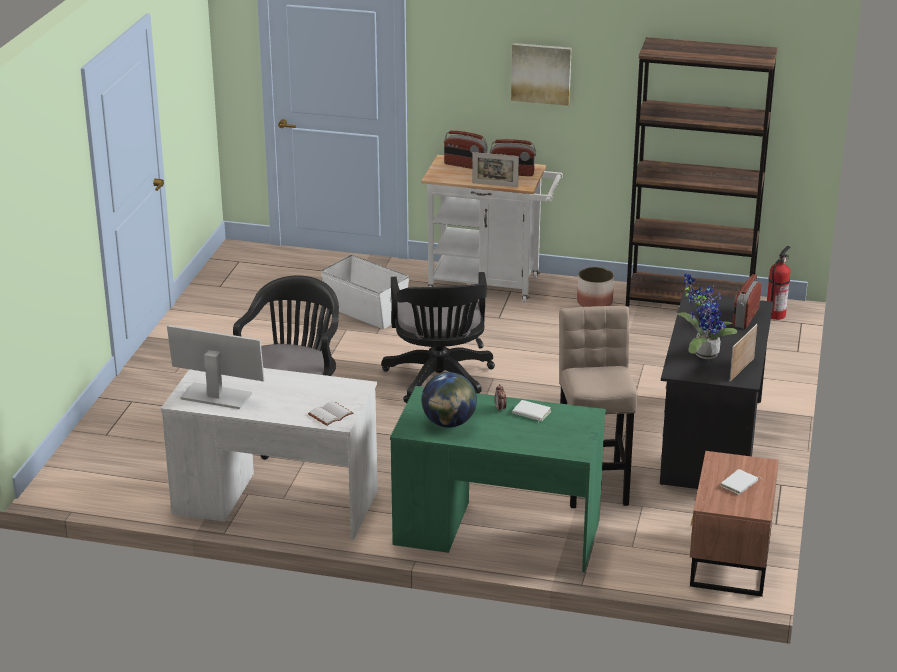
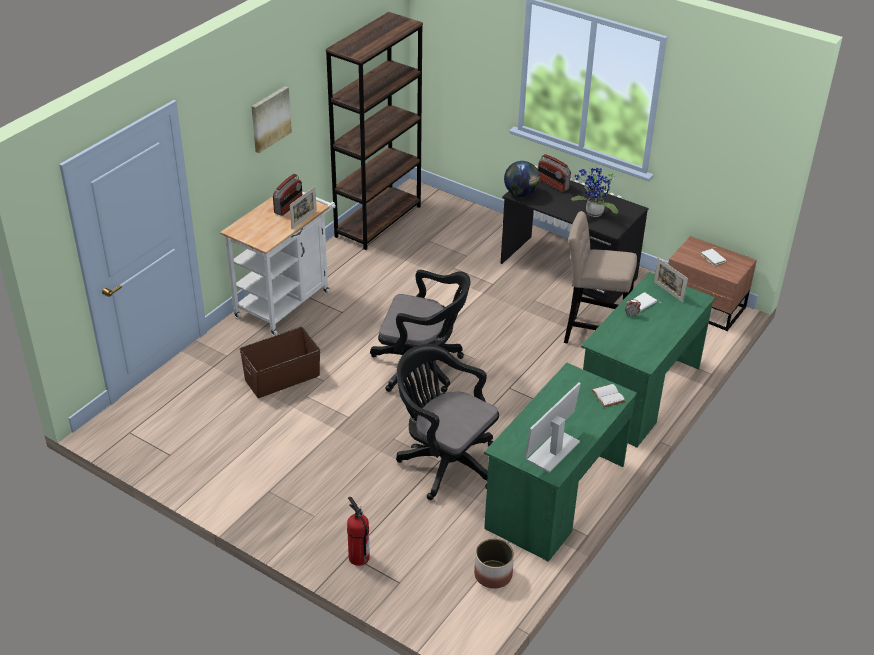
camera: 70 degrees left, 10 degrees up
(275, 502) = (555, 497): white desk -> green desk
(365, 311) = (283, 378): white storage box -> brown storage box
(449, 423) = (642, 342): globe -> globe (521, 193)
(465, 165) = (255, 224): radio -> none
(594, 302) = (350, 262): planter -> planter (493, 575)
(741, 369) = (621, 206): picture frame -> picture frame (668, 292)
(775, 314) = (421, 194): fire extinguisher -> fire extinguisher (358, 557)

